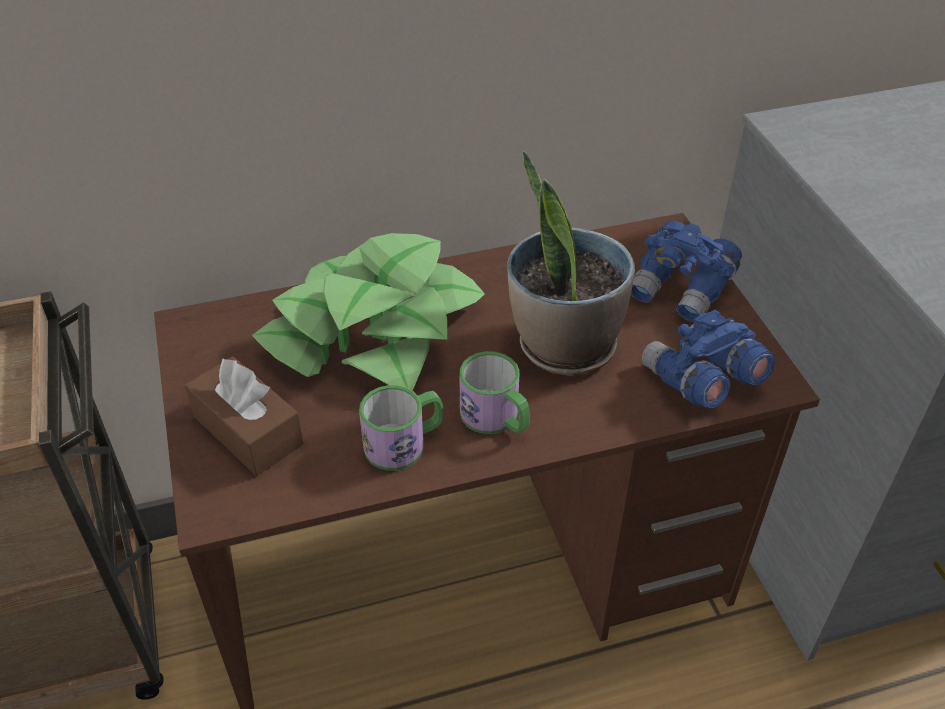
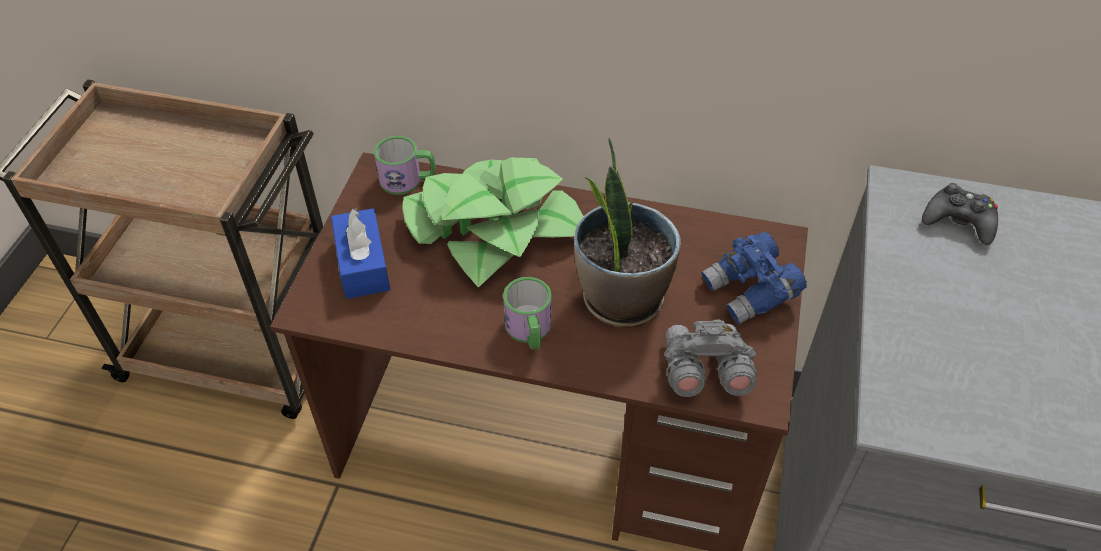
camera: 30 degrees right, 5 degrees up
(248, 430) = (363, 264): brown tissue box -> blue tissue box
(404, 442) = (455, 320): mug -> mug (408, 180)
(701, 381) = (703, 373): blue binoculars -> grey binoculars
(859, 133) = (959, 221): none -> black game controller

